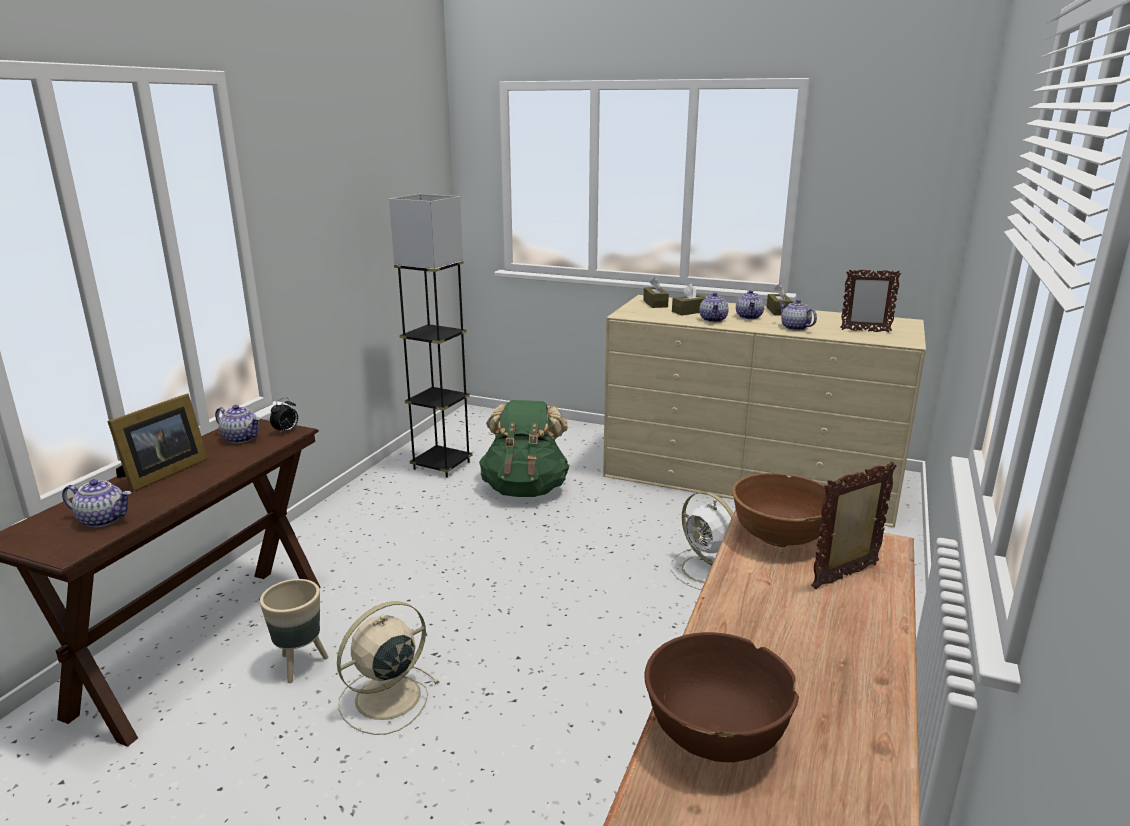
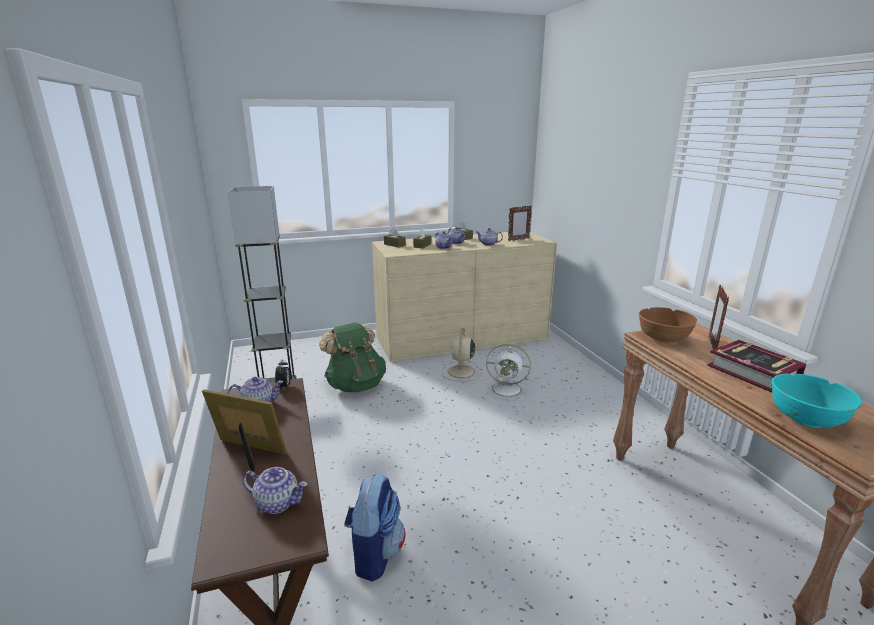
camera: 40 degrees left, 0 degrees up
(104, 519) = (278, 503): teapot -> teapot turned 45 degrees clockwise
(161, 473) = (248, 452): picture frame -> picture frame turned 60 degrees counterclockwise
(300, 665) = (374, 554): beige planter -> backpack
(385, 698) = (455, 539): beige fan -> beige fan (461, 372)
(715, 732) = (805, 418): brown bowl -> turquoise bowl
(810, 640) = (753, 372): none -> book

